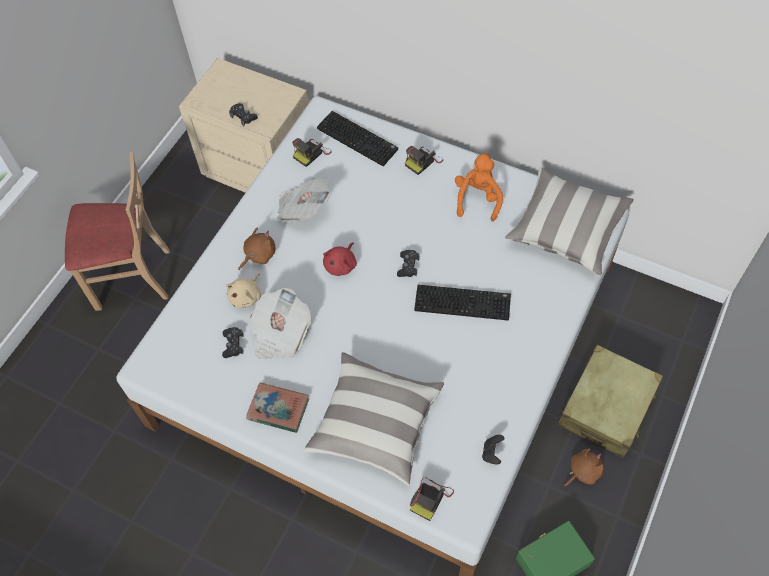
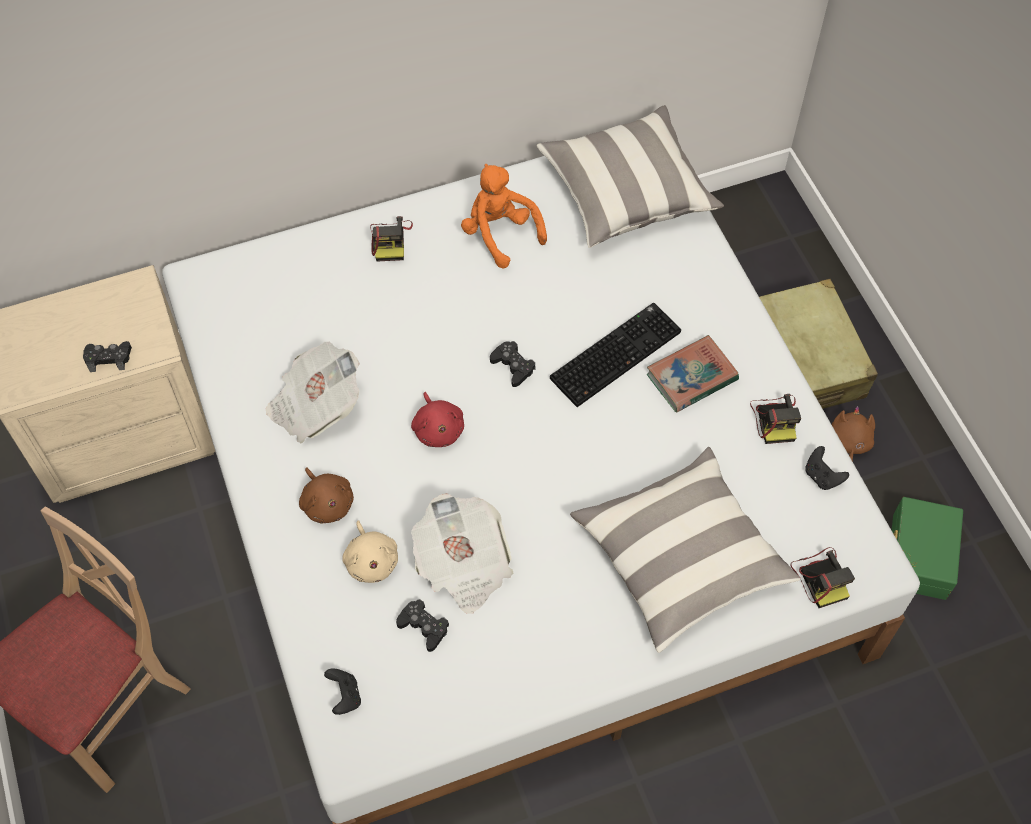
camera: 50 degrees left, 0 degrees up
(170, 342) = (345, 696): none -> black game controller
(258, 255) = (327, 503): brown plush toy -> brown plush toy turned 150 degrees clockwise
(278, 409) = (563, 645): book -> book (691, 377)
(311, 153) = (246, 335): camera -> camera (775, 419)
(358, 138) = (283, 274): keyboard -> none

